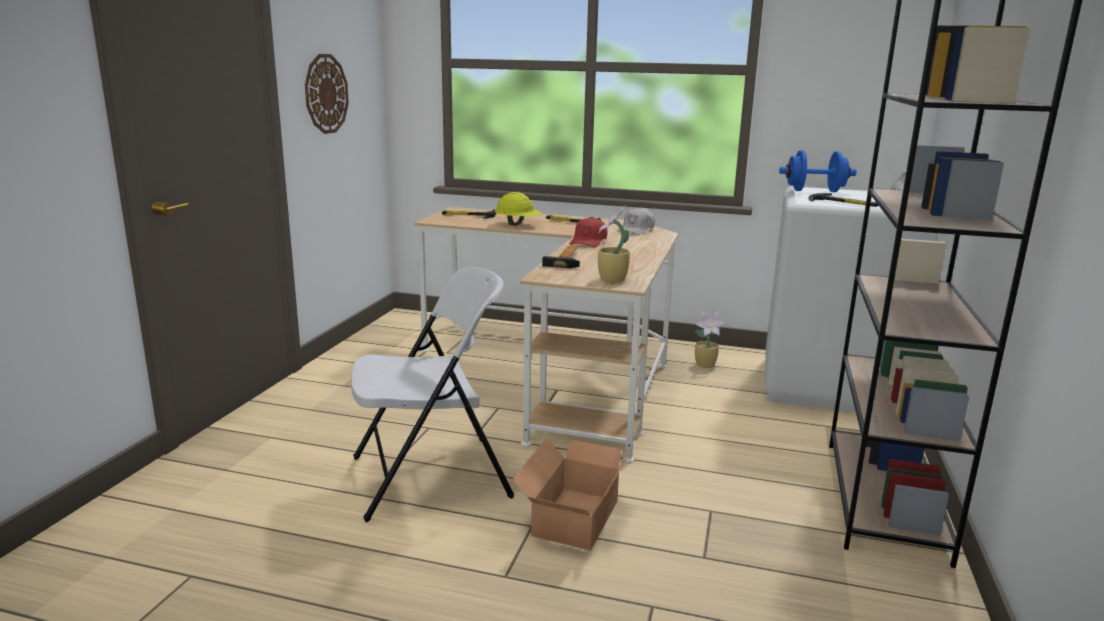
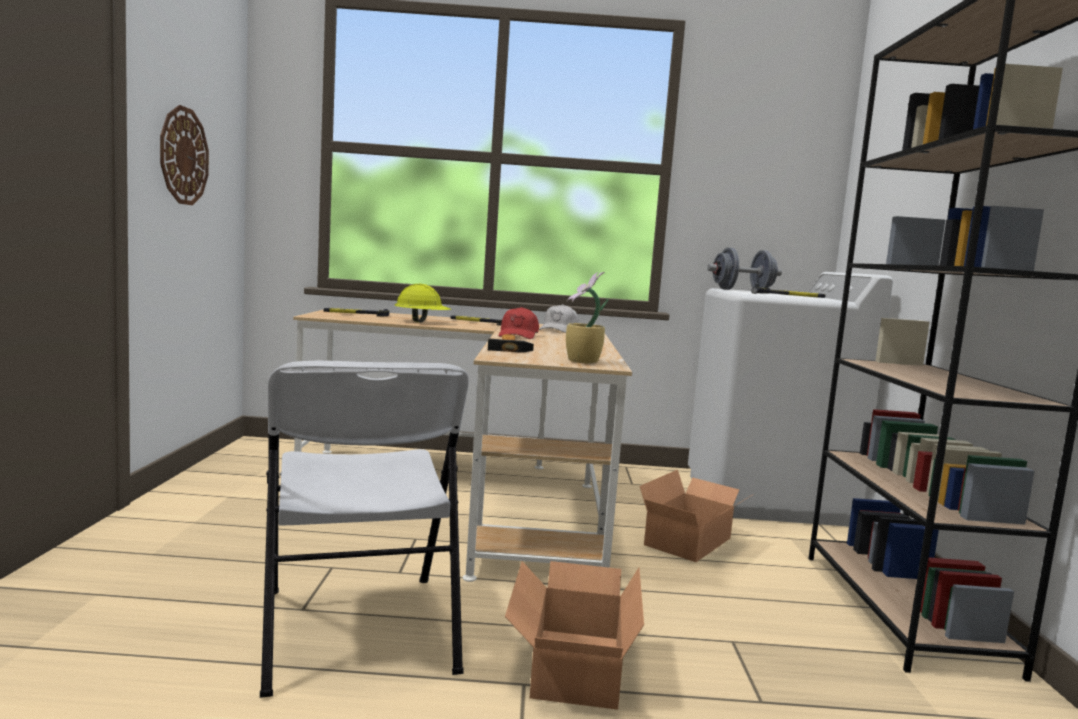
camera: 15 degrees left, 10 degrees down
(430, 477) = (356, 630): white chair -> white chair turned 105 degrees clockwise
(706, 365) = (632, 484): potted plant -> none
(729, 424) = (692, 542): none -> cardboard box
(815, 191) = (742, 290): blue dumbbell -> grey dumbbell

